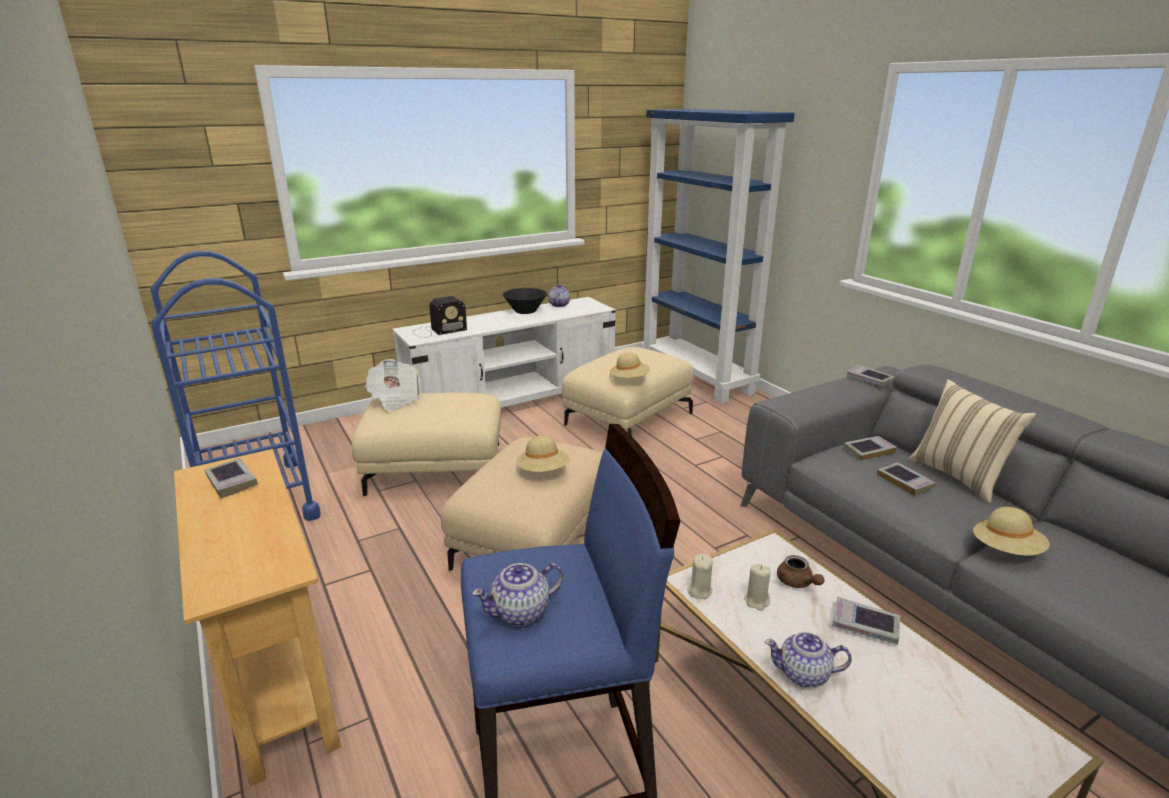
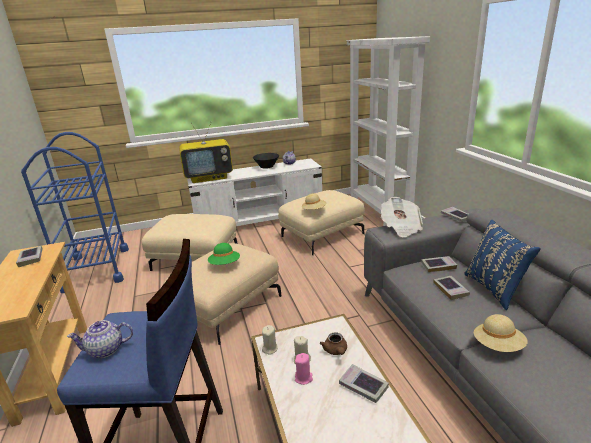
camera: 15 degrees right, 0 degrees up
(395, 399) = (173, 216): newspaper -> newspaper (401, 227)
(437, 331) = (209, 177): radio -> television
(543, 471) = (225, 264): beige hat -> green hat
(697, 376) = (380, 210): blue bookcase -> white bookcase
(776, 625) = (303, 378): none -> pink candle
(804, 674) = (301, 413): teapot -> none
(958, 476) = (494, 289): beige pillow -> blue pillow

